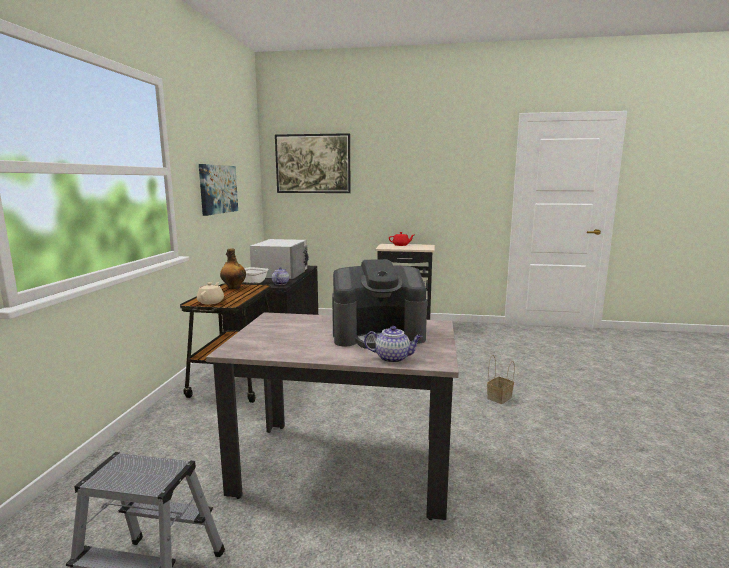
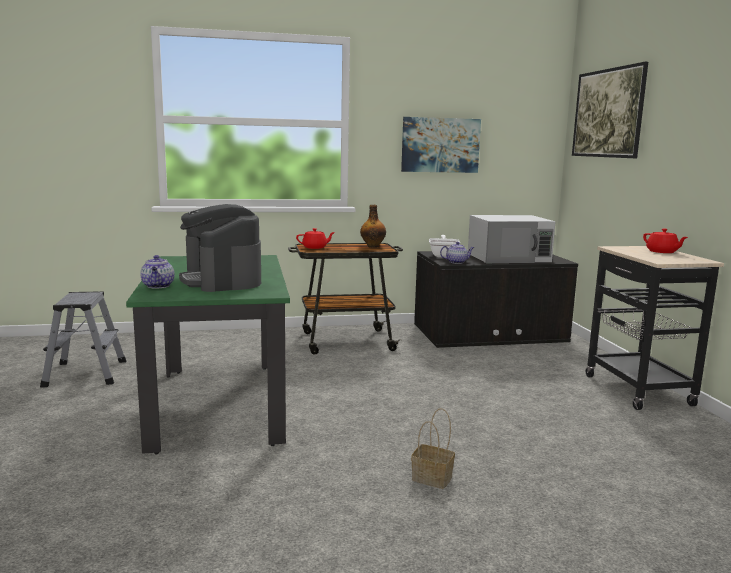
camera: 70 degrees right, 0 degrees up
(211, 302) = (315, 247): beige teapot -> red teapot
(344, 466) = (219, 404): beige dining table -> green dining table

